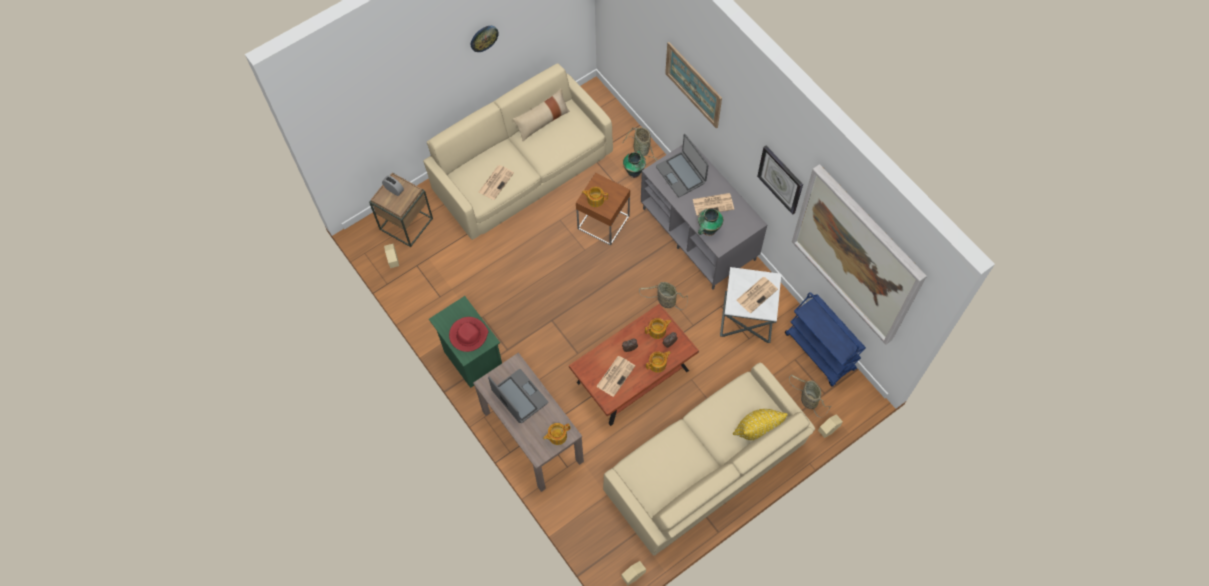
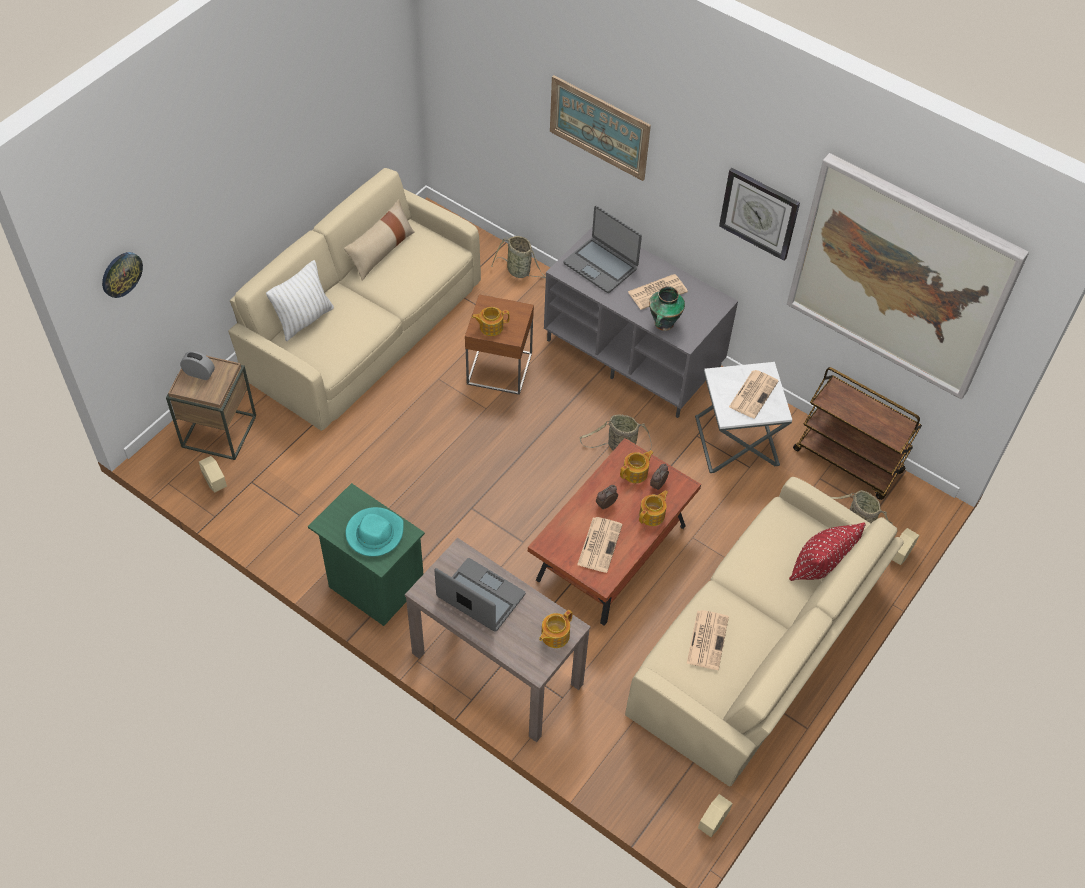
camera: 20 degrees left, 10 degrees down
(468, 335) = (374, 533): red hat -> turquoise hat
(475, 162) = (304, 320): none -> white pillow
(483, 38) = (292, 124): wall clock -> wall clock (121, 274)
(496, 182) = (342, 337): newspaper -> newspaper (707, 639)
(634, 171) = (519, 298): vase -> none
(757, 430) = (820, 567): yellow pillow -> red pillow
(820, 352) = (848, 461): blue cart -> brown cart

